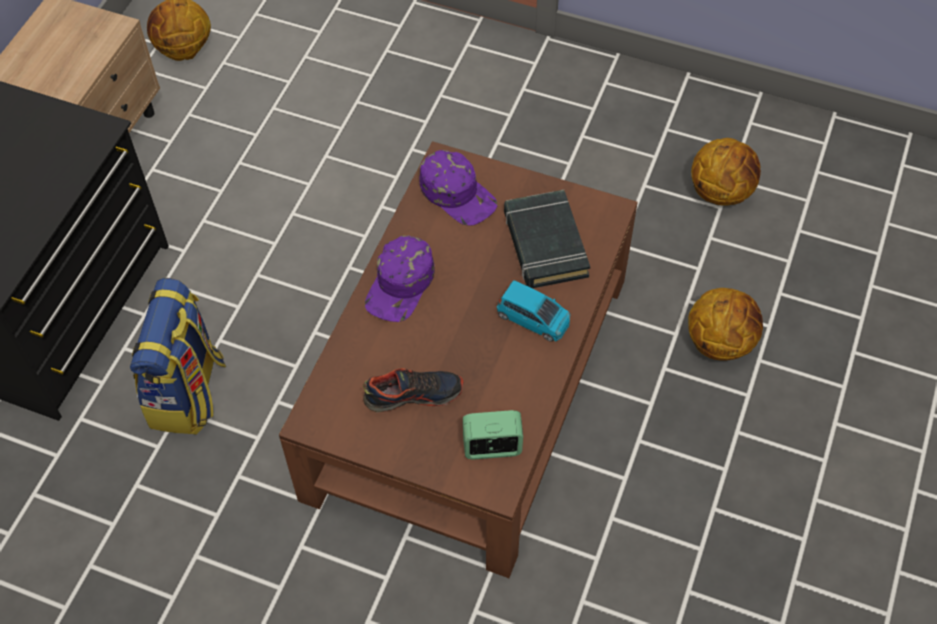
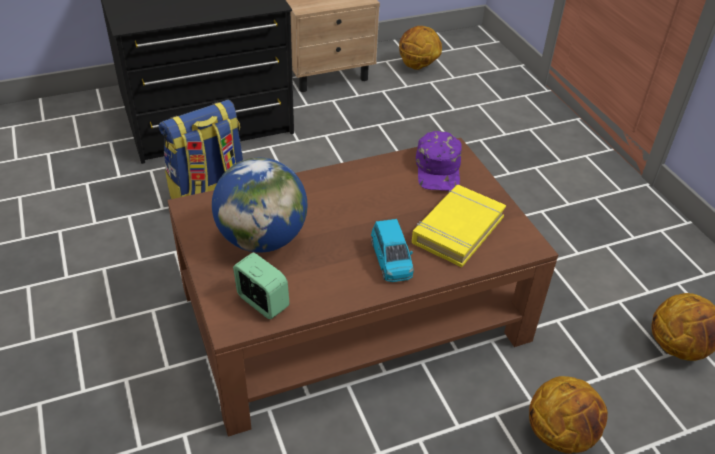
camera: 45 degrees right, 15 degrees down
(401, 285) = (338, 185): purple cap -> none
(413, 394) = (262, 239): shoe -> globe
(545, 244) = (457, 230): black book -> yellow book

